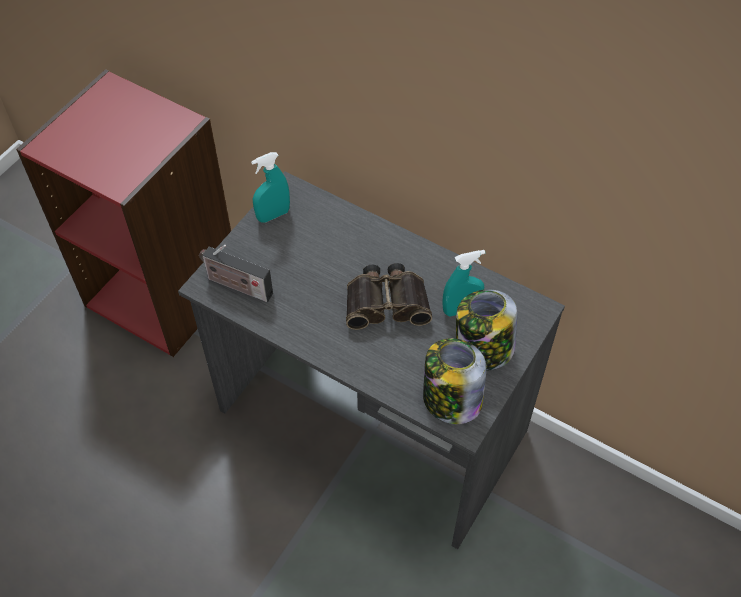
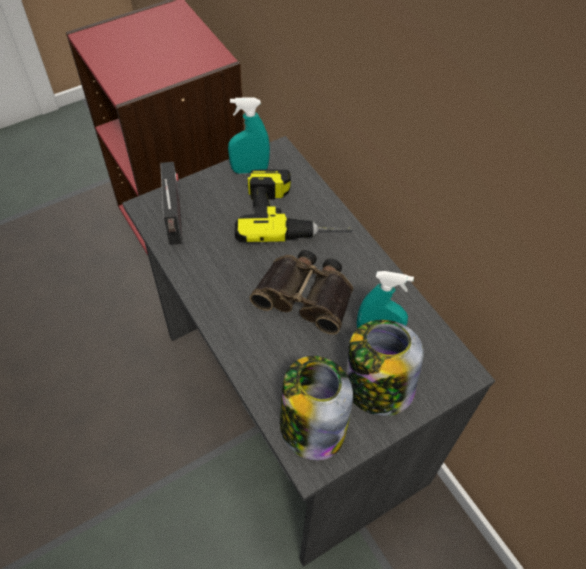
camera: 25 degrees right, 0 degrees up
(236, 286) = (175, 219): radio -> radio turned 150 degrees counterclockwise
(335, 238) = (294, 213): none -> power drill

